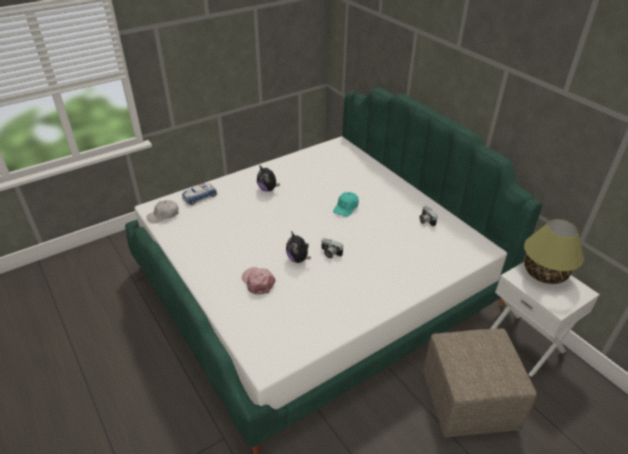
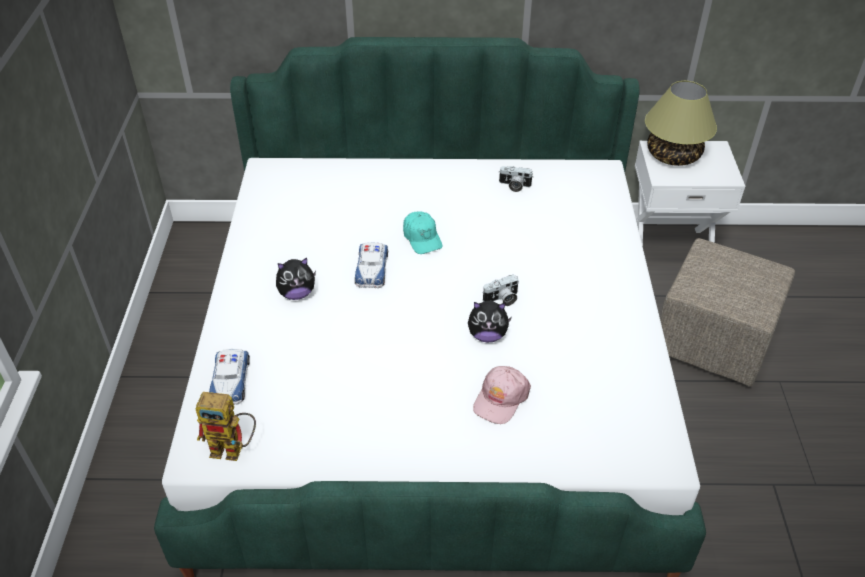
camera: 55 degrees left, 5 degrees up
(163, 215) = (234, 449): white cap -> toy robot
(258, 282) = (500, 398): pink cap -> pink cap turned 60 degrees counterclockwise
(306, 202) = (371, 269): none -> toy car

